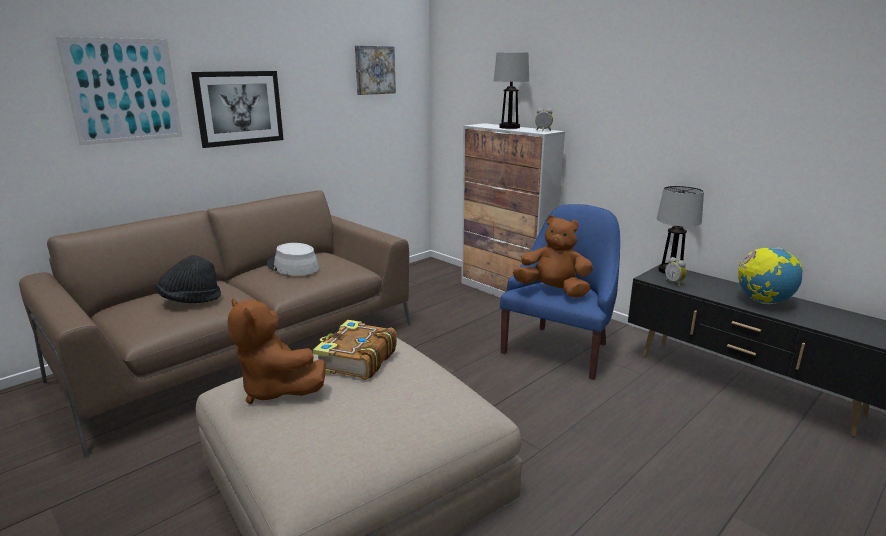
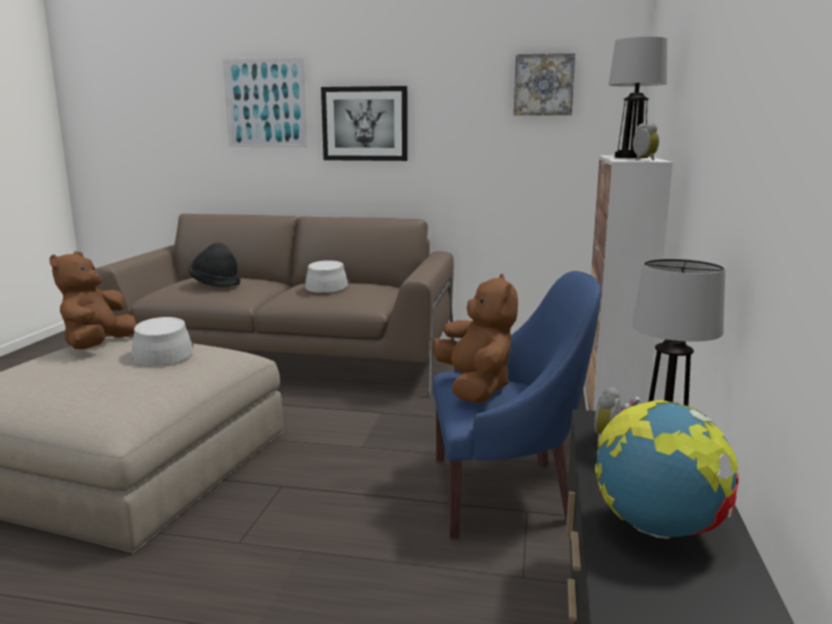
camera: 55 degrees right, 5 degrees down
(355, 361) = (162, 351): book -> grey hat

